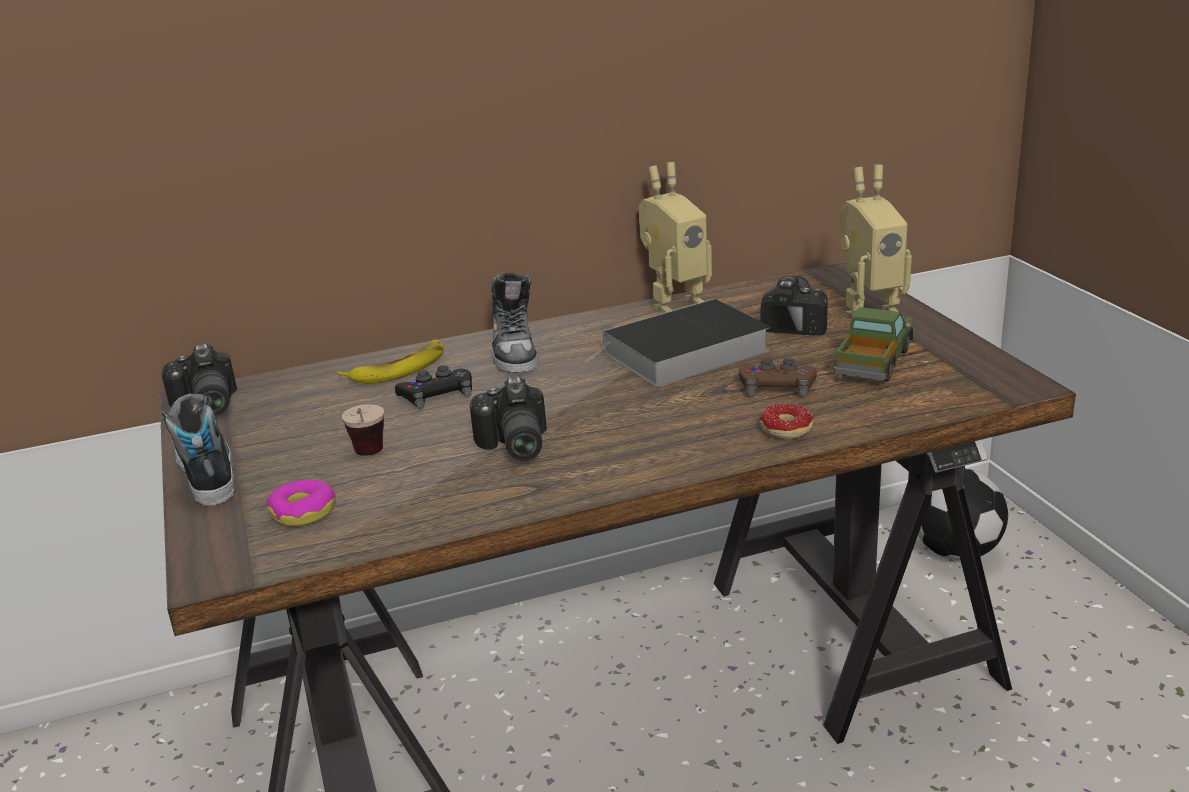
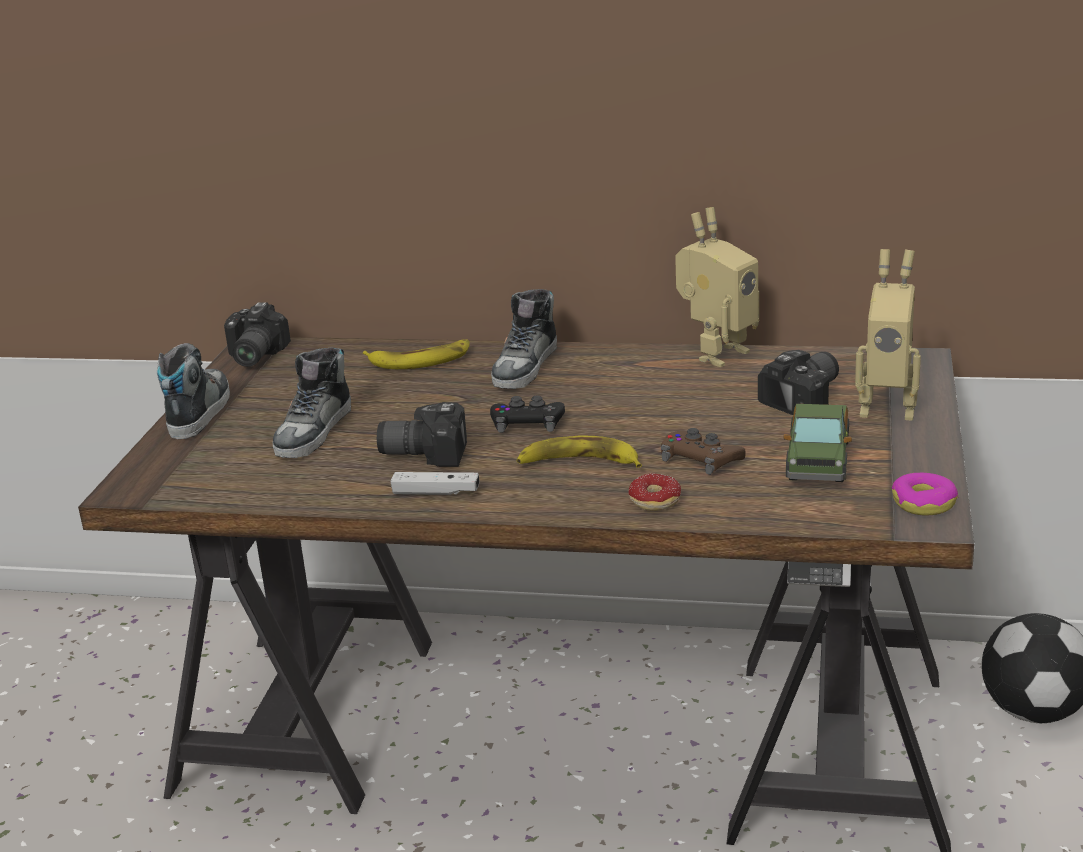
camera: 30 degrees right, 0 degrees up
(303, 512) = (227, 462): donut -> donut (924, 503)
(369, 458) = (314, 432): cup -> shoe
(436, 395) = (420, 392): black game controller -> black game controller (527, 423)
(512, 446) = (425, 452): camera -> camera turned 75 degrees clockwise
(572, 478) = (436, 492): none -> white game controller
(674, 303) = (717, 353): toy robot -> toy robot turned 45 degrees counterclockwise
(674, 417) = (578, 463): none -> banana
(683, 353) = (661, 406): book -> none
(873, 363) = (818, 461): toy truck -> toy truck turned 135 degrees clockwise

